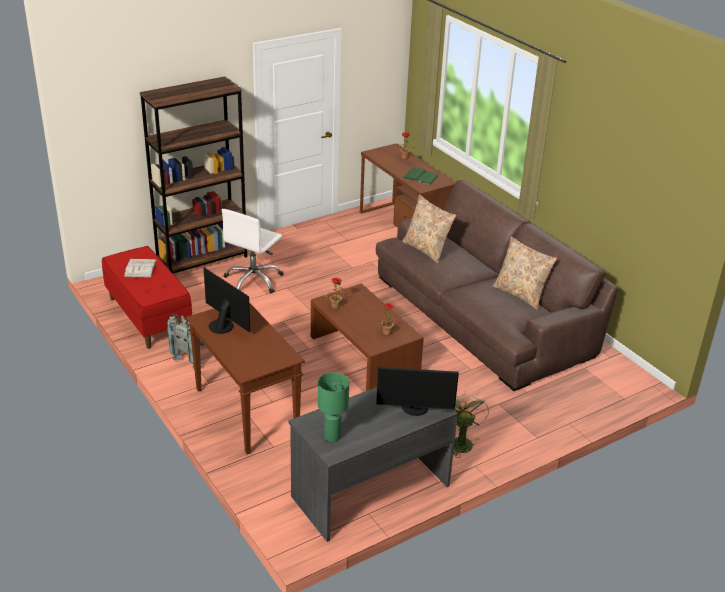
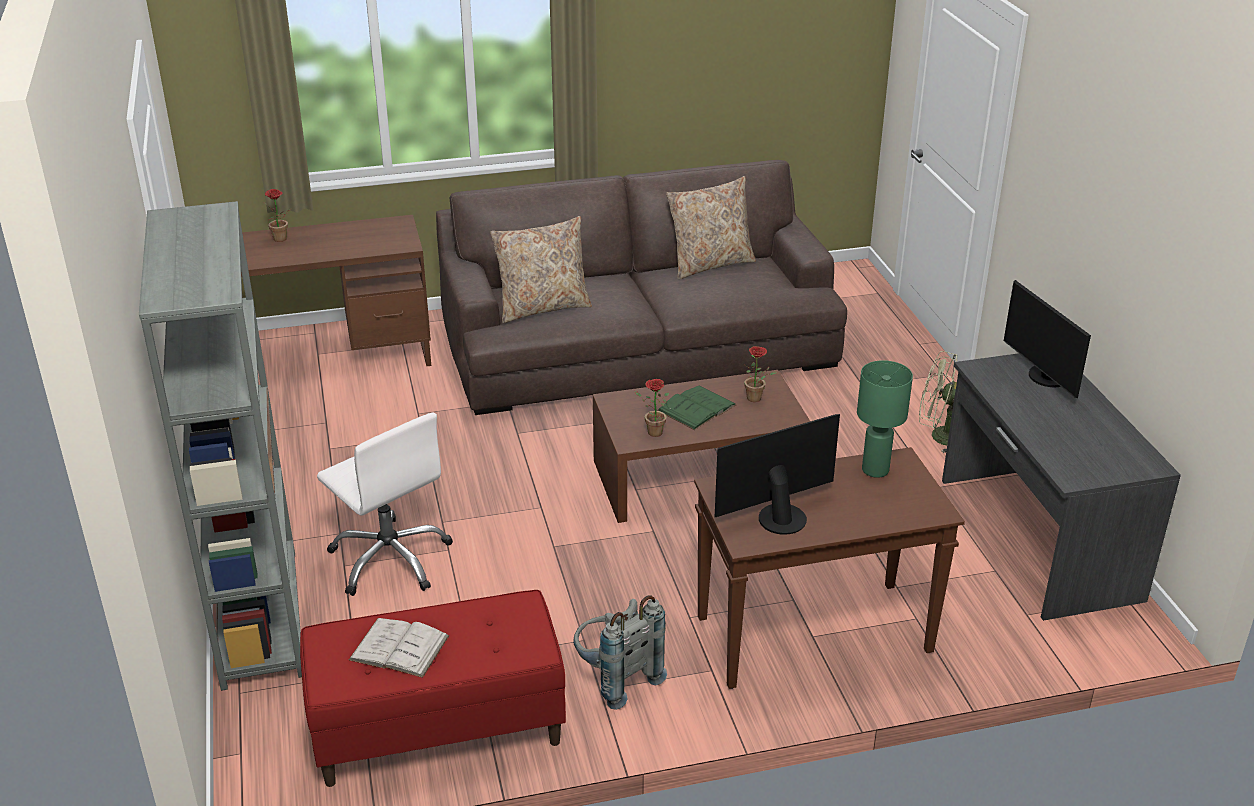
camera: 70 degrees left, 0 degrees up
(202, 260) = (260, 617): brown bookcase -> grey bookcase
(332, 436) = (1108, 458): green table lamp -> green table lamp (874, 470)
(415, 409) = (1045, 377): monitor -> monitor turned 135 degrees clockwise
(420, 177) = (364, 239): green book -> green book (696, 408)

